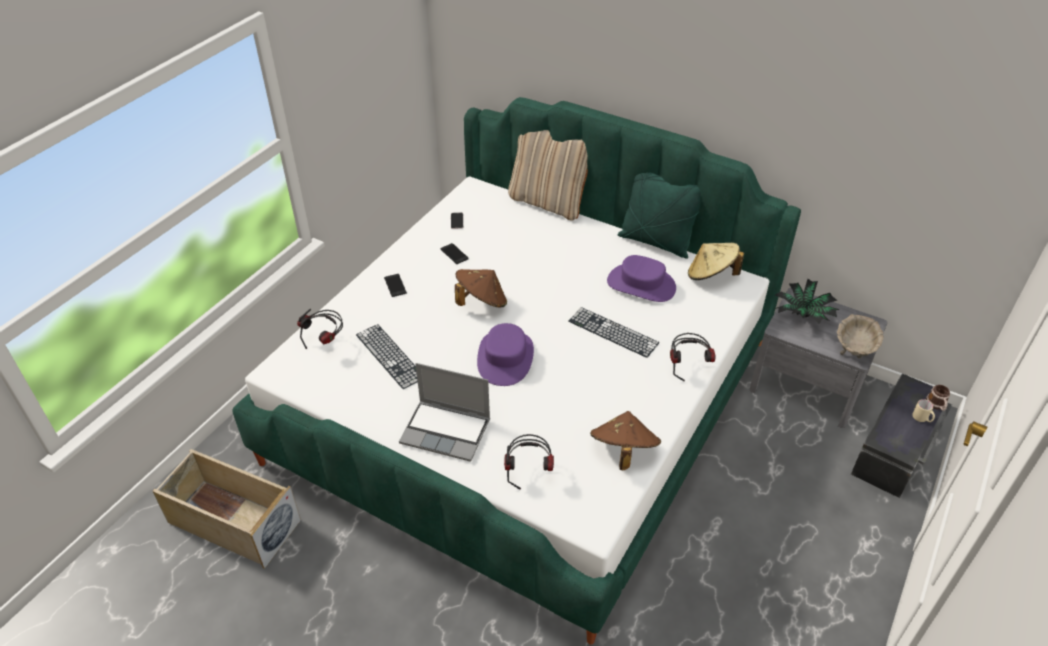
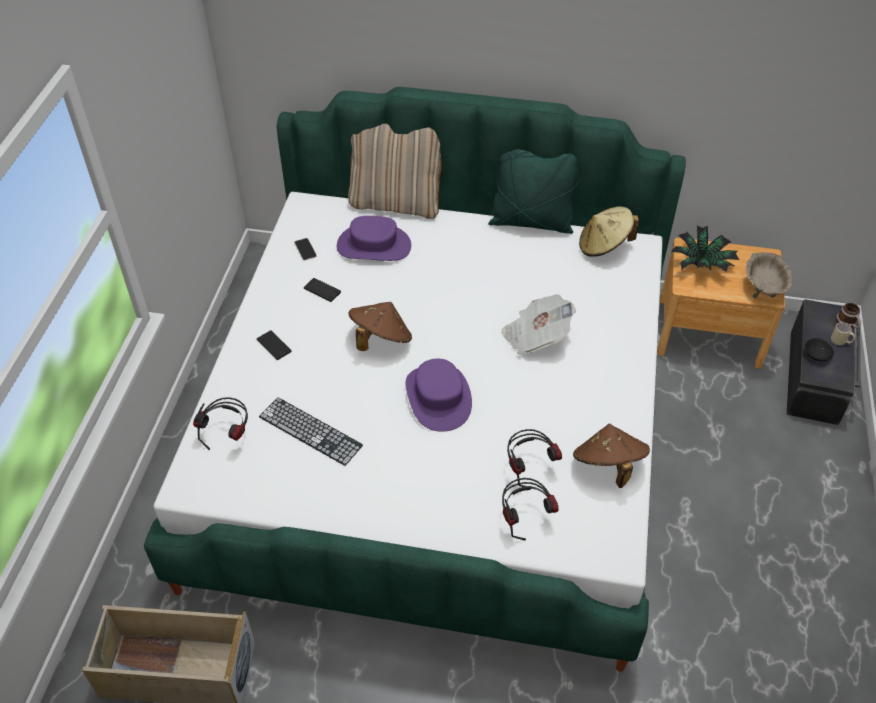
camera: 20 degrees left, 5 degrees up
(447, 431) = (417, 499): laptop -> none
(613, 332) = (536, 336): keyboard -> newspaper
(641, 284) = (539, 274): purple hat -> purple hat (374, 246)
(688, 366) = (628, 354): headphones -> headphones (529, 467)
(807, 384) = (709, 332): grey nightstand -> brown nightstand
(890, 423) = (815, 354): none -> black bowl

